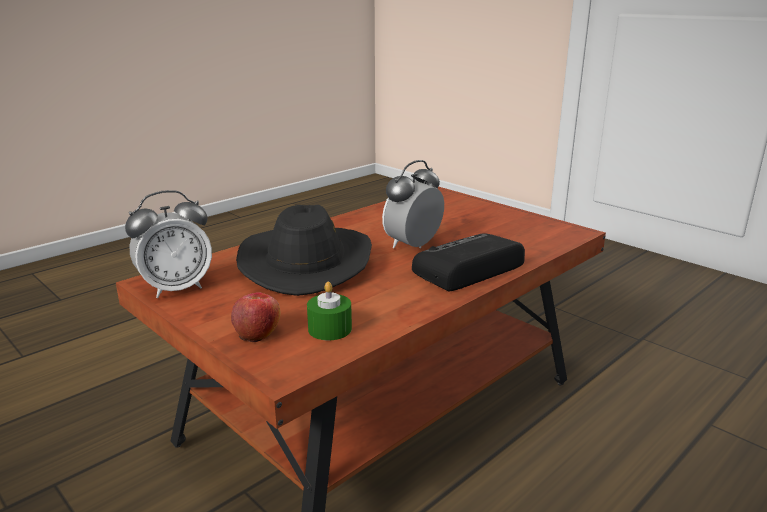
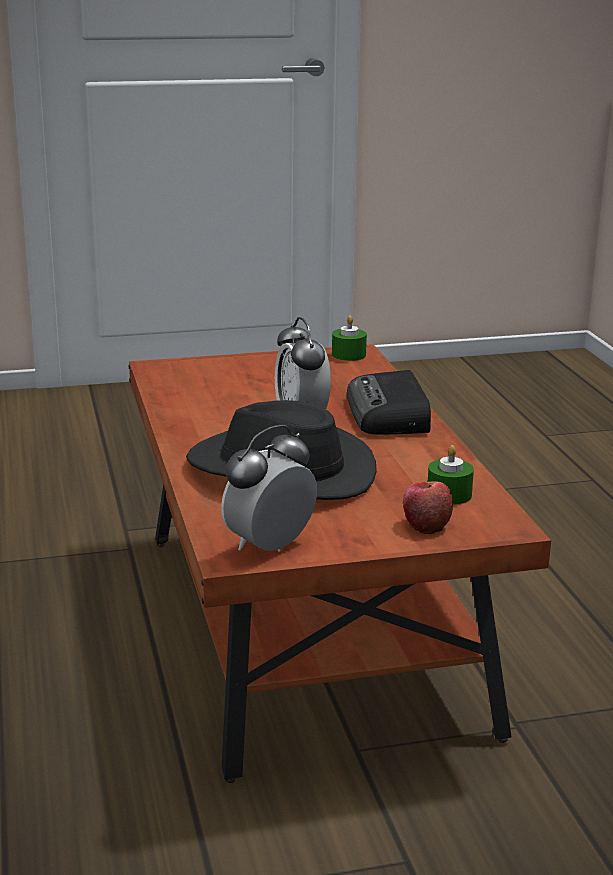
camera: 60 degrees left, 0 degrees up
(176, 288) = (269, 546): alarm clock -> alarm clock turned 135 degrees counterclockwise
(564, 230) = (348, 355): none -> green candle

